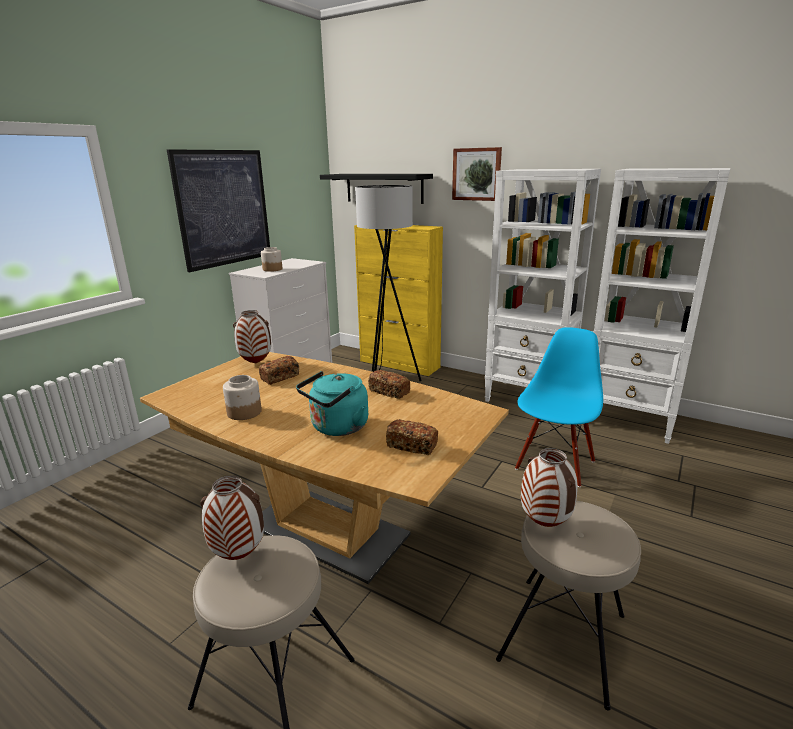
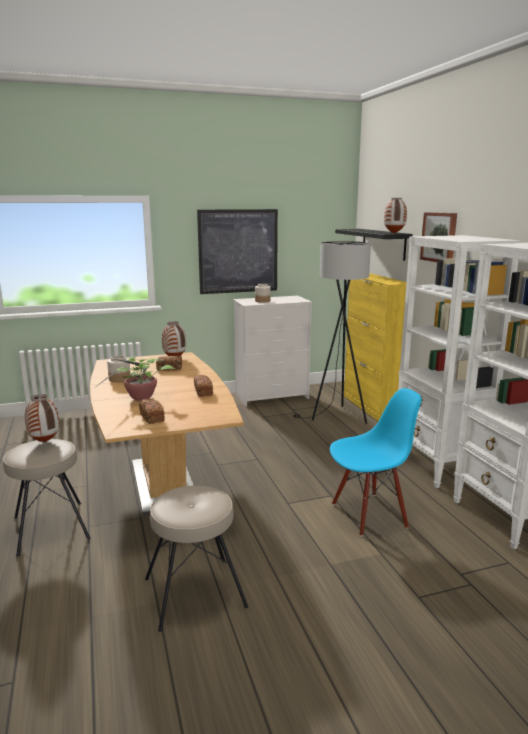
camera: 40 degrees right, 5 degrees down
(337, 428) = (140, 399): turquoise kettle -> potted plant
(545, 524) = (180, 491): vase -> vase (394, 233)

